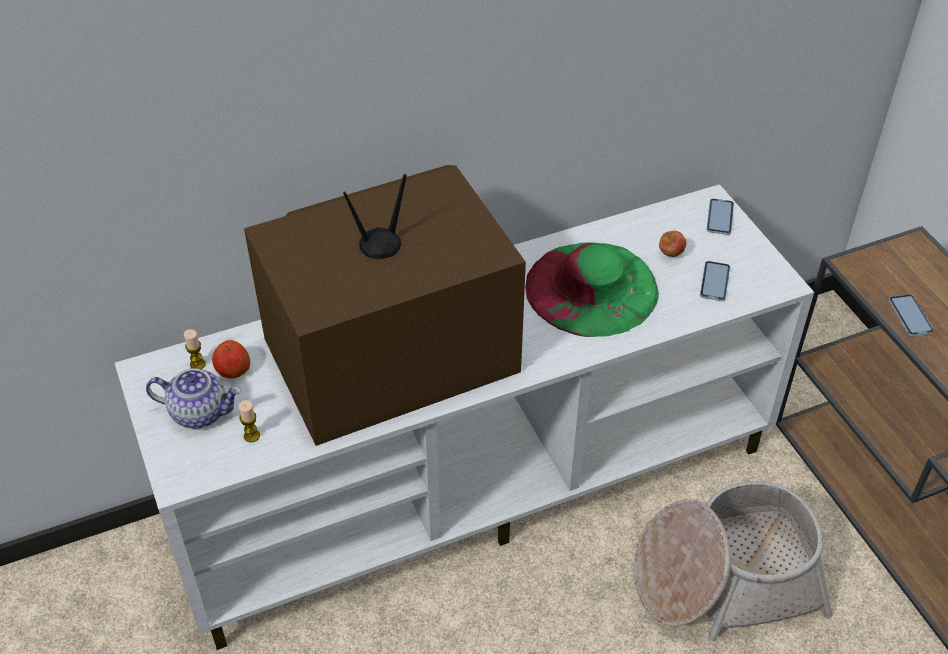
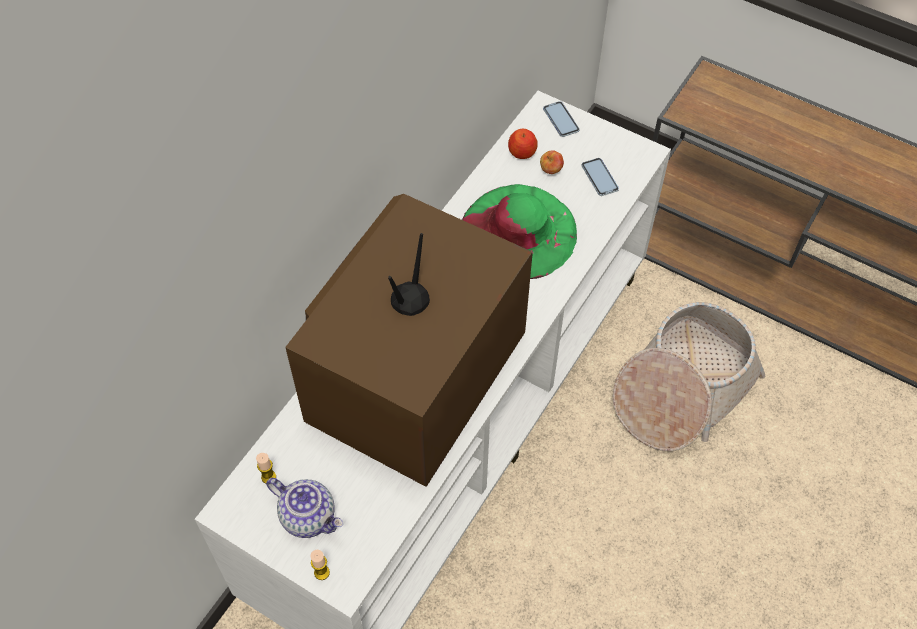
camera: 35 degrees left, 10 degrees up
(200, 412) = (309, 516): teapot -> teapot turned 60 degrees clockwise
(233, 370) = (302, 464): apple -> apple (522, 152)
(252, 436) = (369, 510): candle -> candle (321, 572)
(910, 316) = (748, 135): phone -> none

